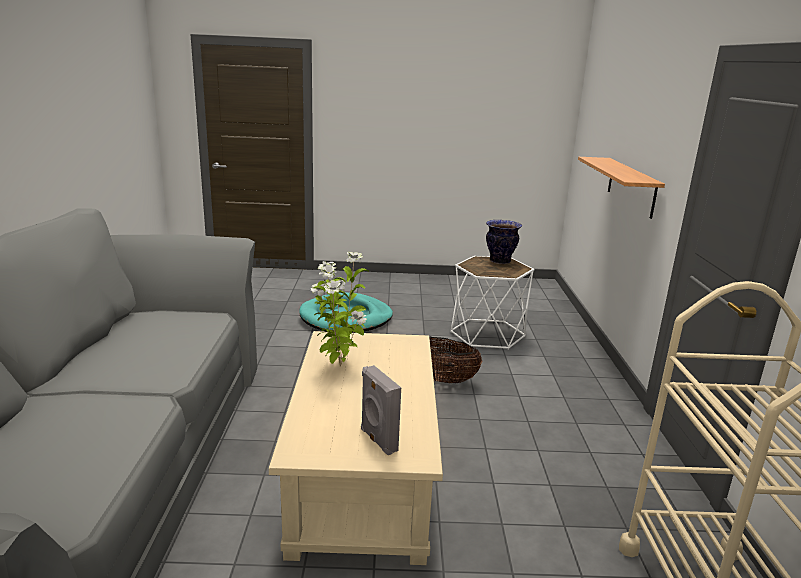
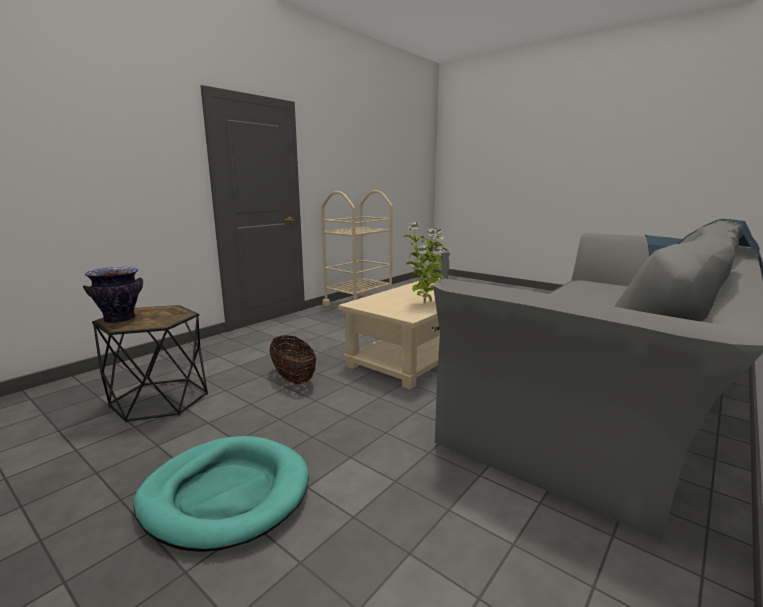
camera: 140 degrees left, 5 degrees down
(487, 334) = (160, 399): white side table -> black side table
(631, 186) = (105, 200): shelf -> none

